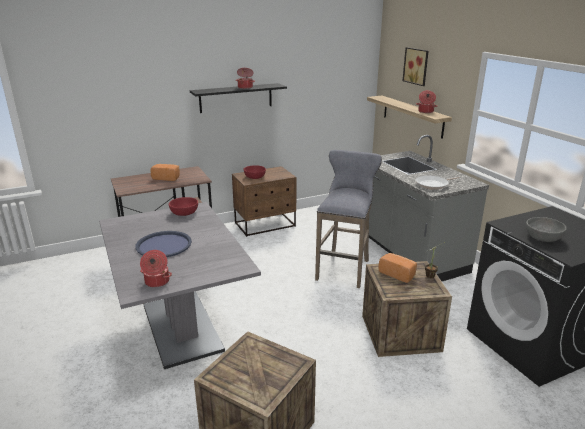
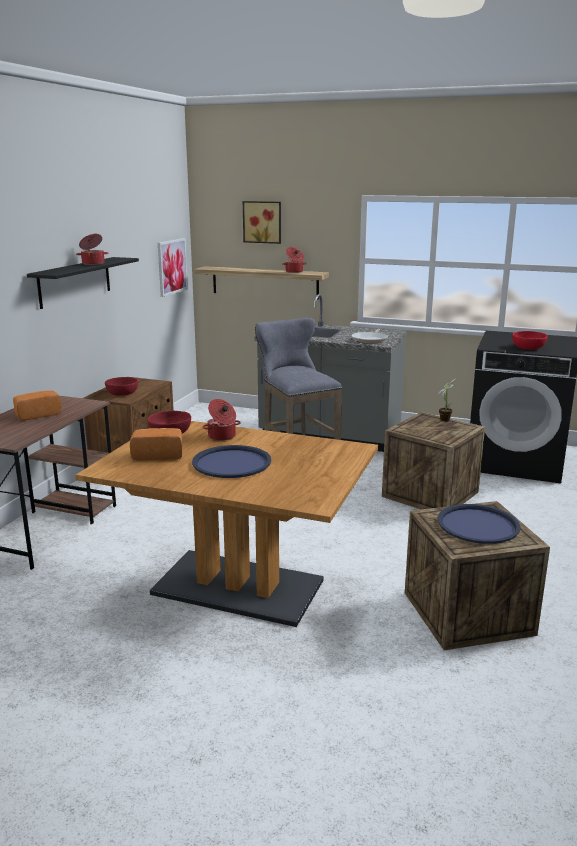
camera: 45 degrees left, 5 degrees down
(156, 282) = (313, 488): cooking pot -> cooking pot (222, 436)
(181, 327) = (238, 587): grey dining table -> brown dining table
(261, 368) = (477, 525): none -> blue tray
(348, 93) = (172, 266): none -> picture
(397, 274) = (422, 427): bread -> bread (158, 455)
(543, 237) = (528, 347): grey bowl -> red bowl

